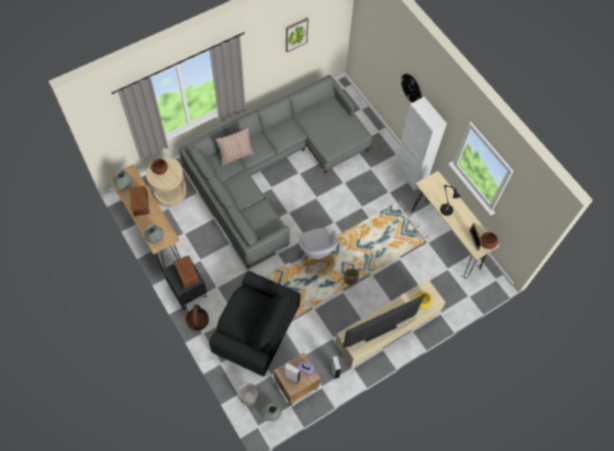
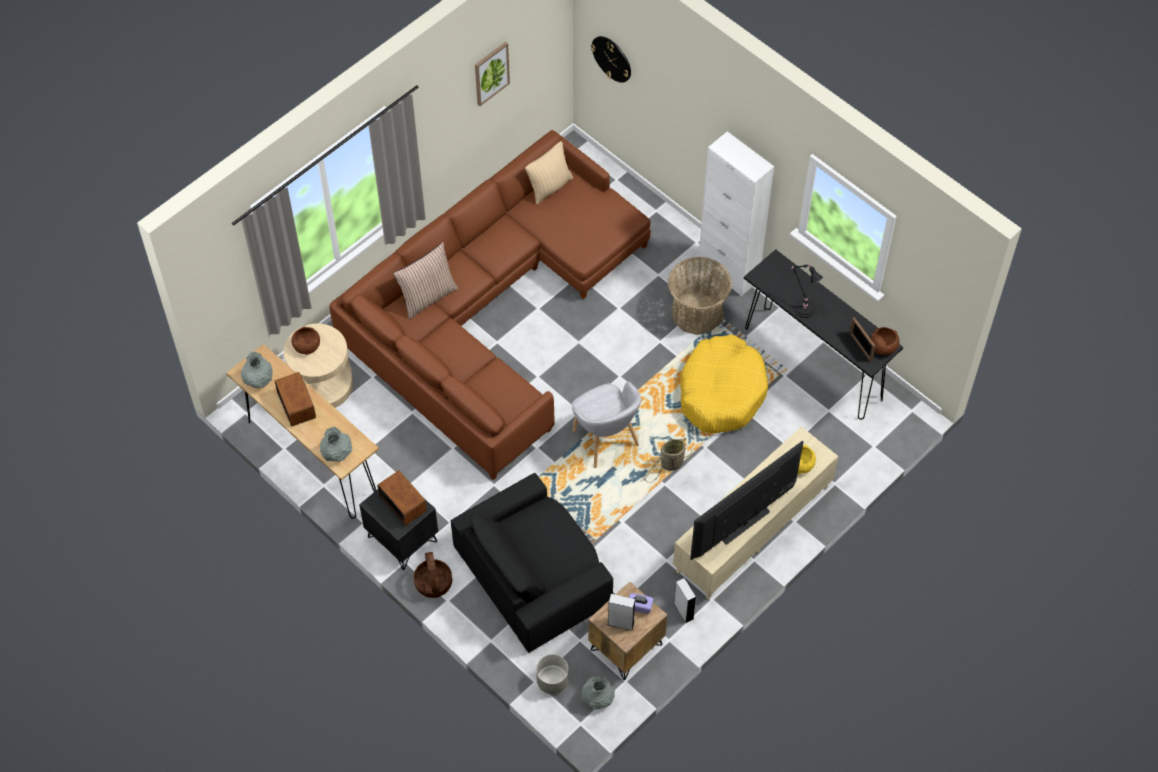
camera: 10 degrees left, 5 degrees down
(255, 328) = (533, 573): black armchair -> black armchair turned 135 degrees clockwise
(273, 169) = (491, 310): grey sofa -> brown sofa
(320, 106) = (550, 187): none -> beige pillow
(386, 195) = (697, 313): none -> basket
(389, 244) = (721, 391): none -> yellow dog bed
(411, 88) = (702, 123): wall clock -> wall clock (612, 58)
(445, 238) = (813, 363): beige console table -> black console table

